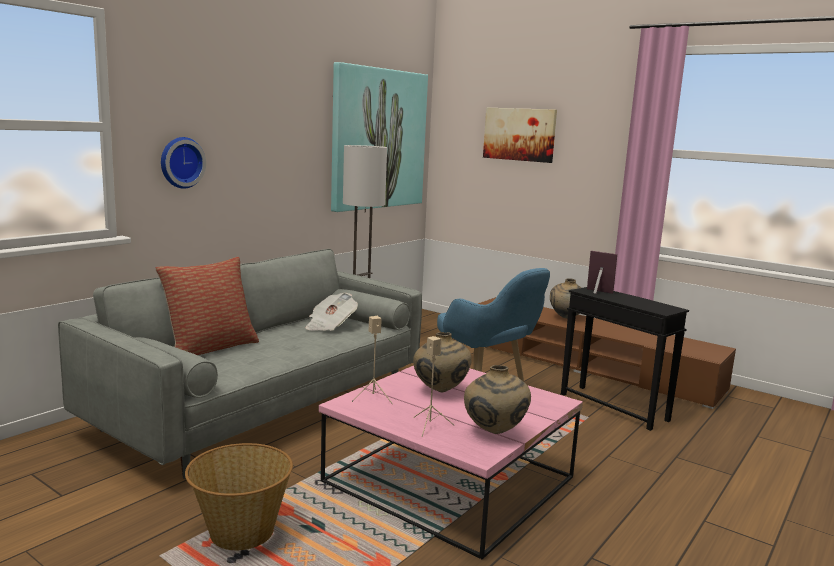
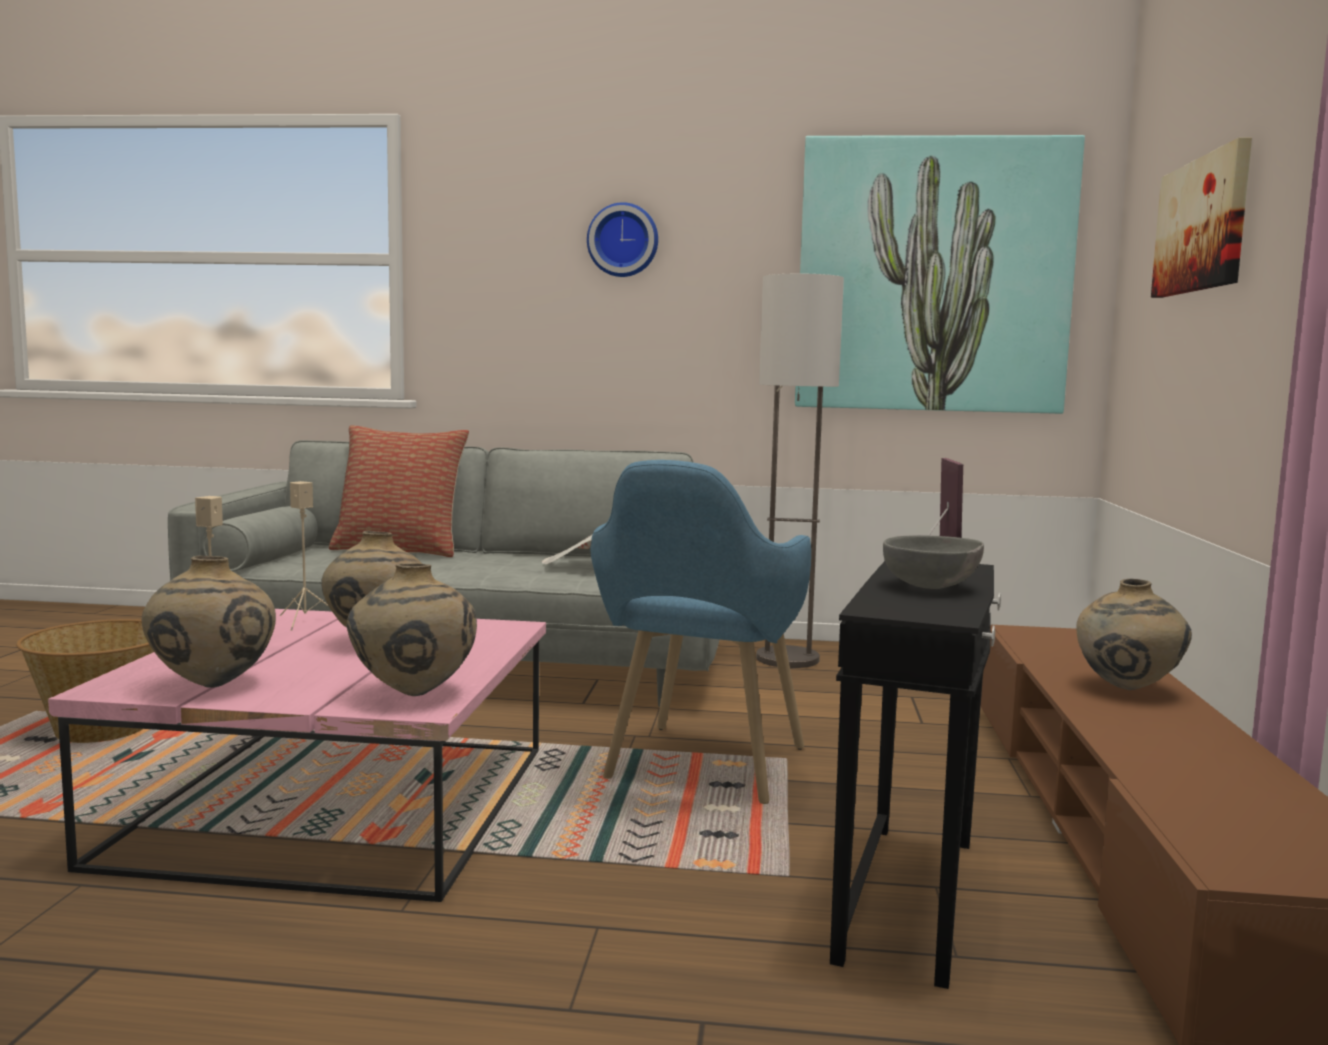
camera: 60 degrees right, 5 degrees down
(180, 162) = (498, 308): wall clock -> wall clock (623, 240)
(539, 400) = (413, 694): none -> beige vase
(630, 299) = (932, 587): none -> grey bowl

